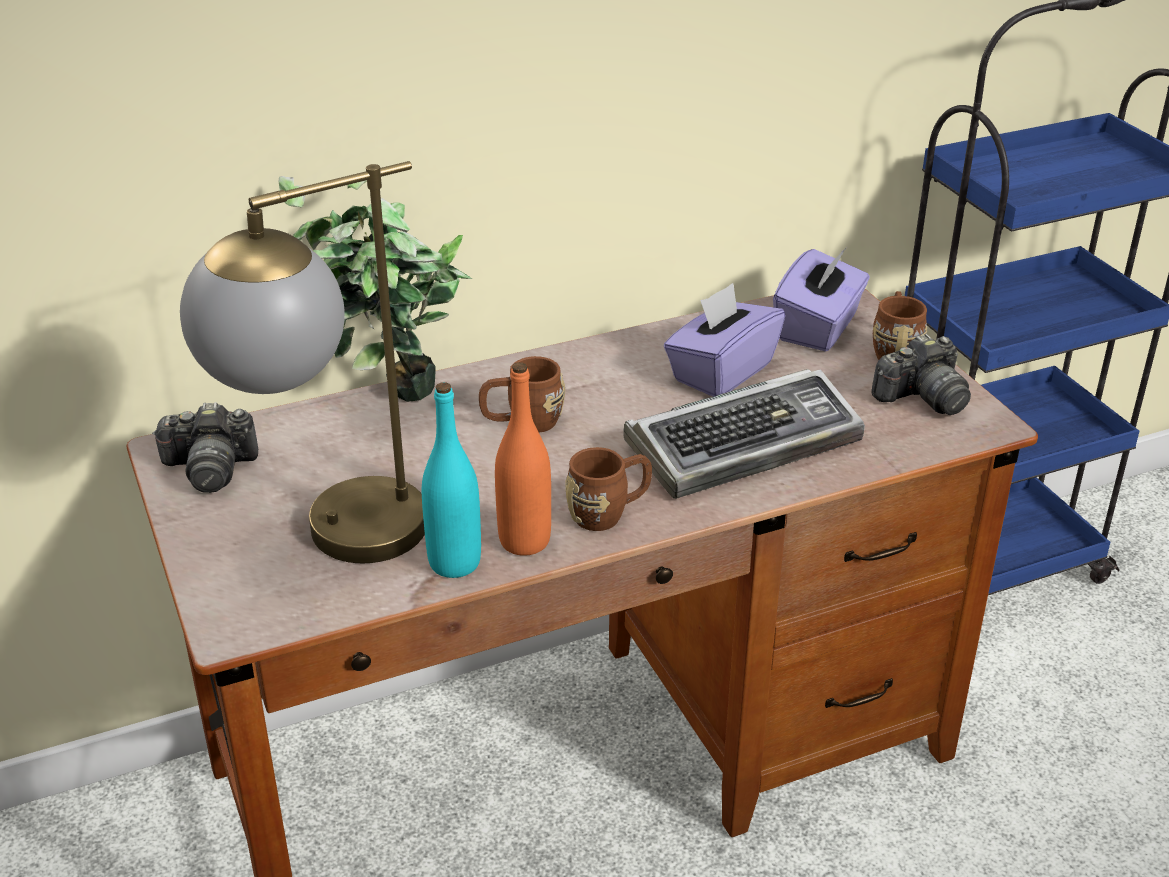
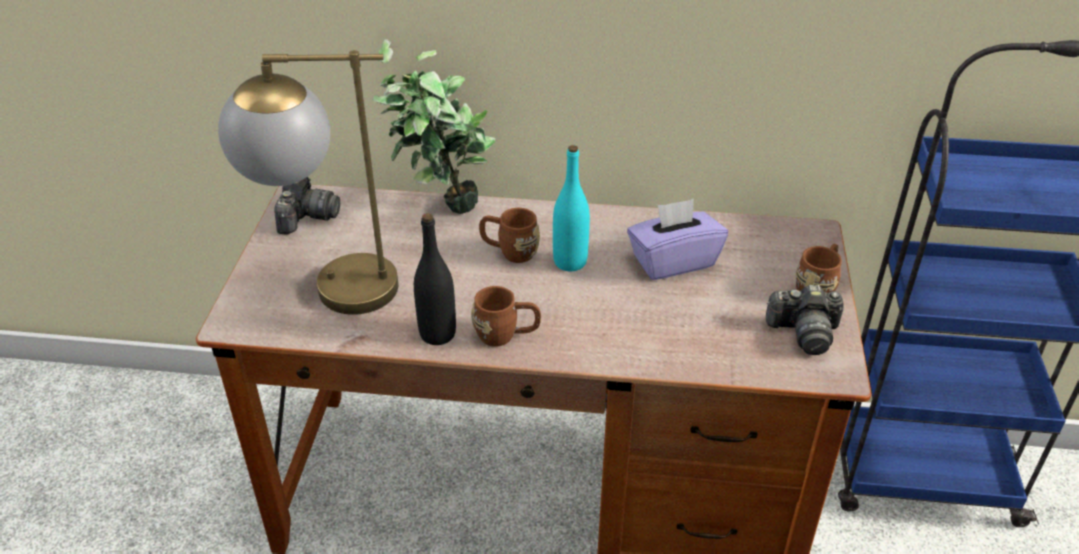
camera: 30 degrees right, 5 degrees up
(210, 469) = (307, 217): camera -> camera turned 105 degrees counterclockwise
(454, 563) = (384, 332): turquoise bottle -> turquoise bottle (570, 262)
(524, 541) = (437, 334): orange bottle -> black bottle
(745, 444) = (640, 321): keyboard -> none
(818, 328) = (775, 251): purple tissue box -> none

